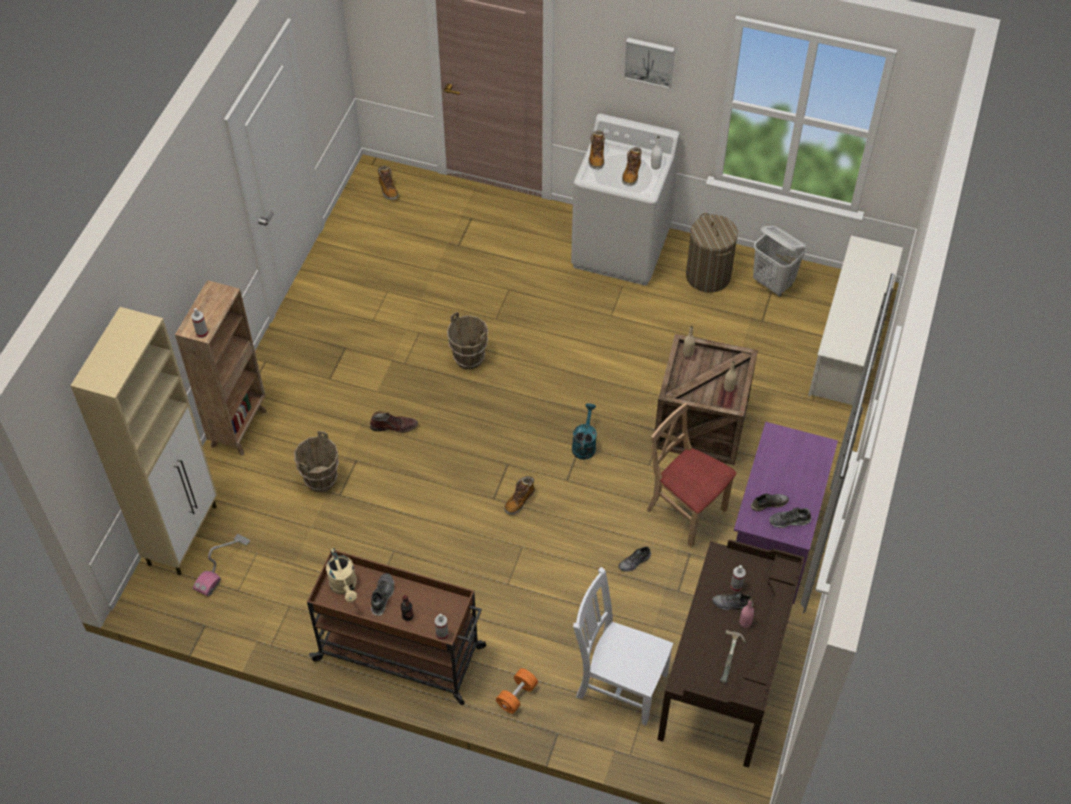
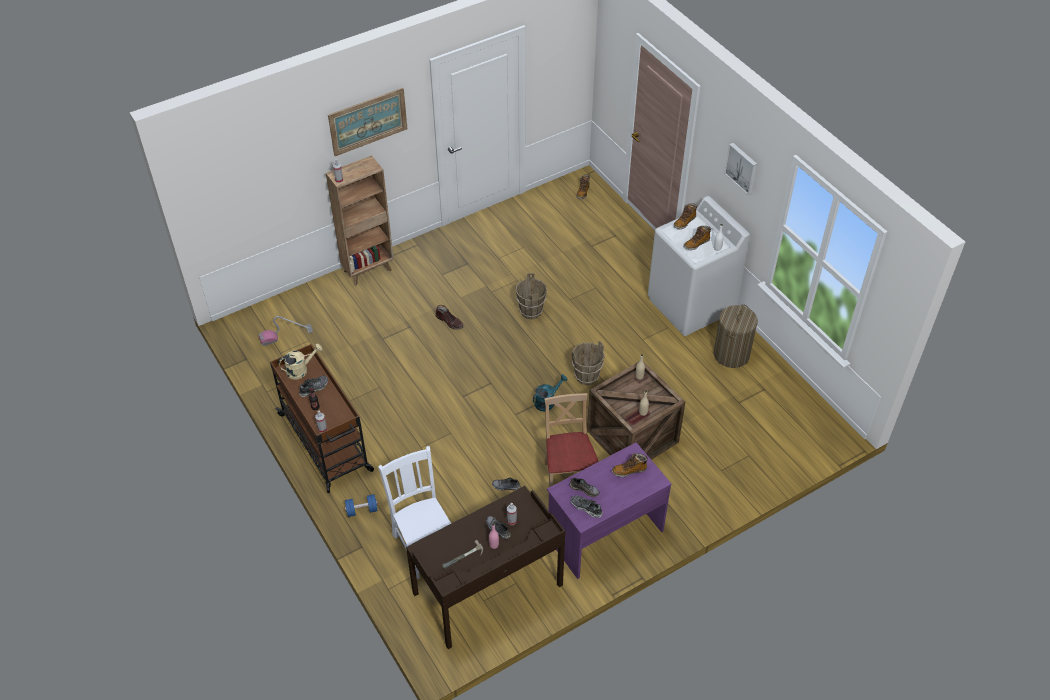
camera: 40 degrees right, 5 degrees down
(183, 534) = (284, 306): beige cabinet -> none
(191, 239) = (368, 121): none -> picture
(321, 479) = (381, 324): brown bucket -> brown bucket (587, 377)
(345, 587) = (301, 370): beige watering can -> beige watering can turned 135 degrees counterclockwise
(517, 695) = (362, 510): orange dumbbell -> blue dumbbell
(519, 501) = (476, 407): boot -> boot (629, 470)
(773, 283) = (771, 385): white laundry basket -> none
(849, 345) = (784, 453): white shoe rack -> none

